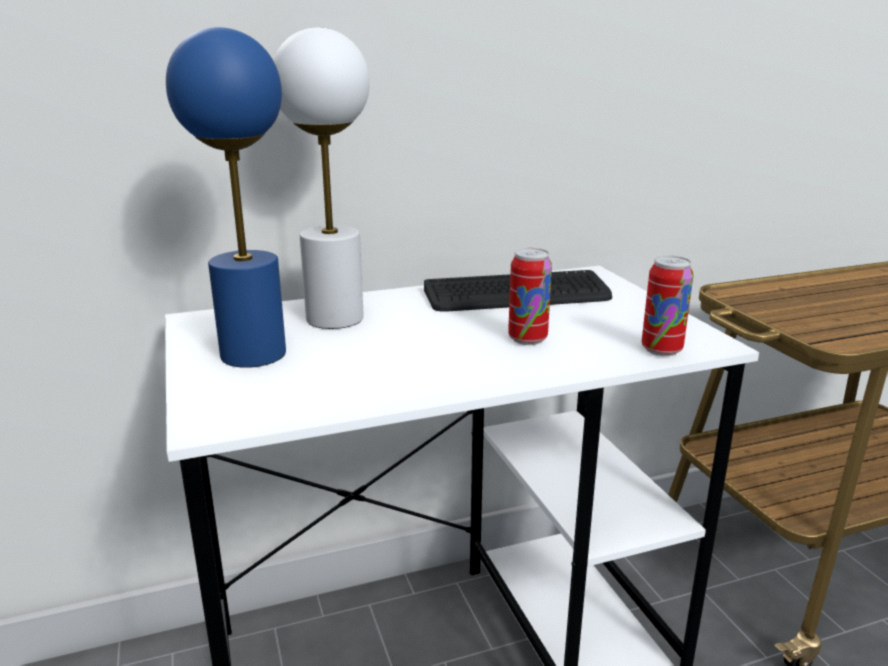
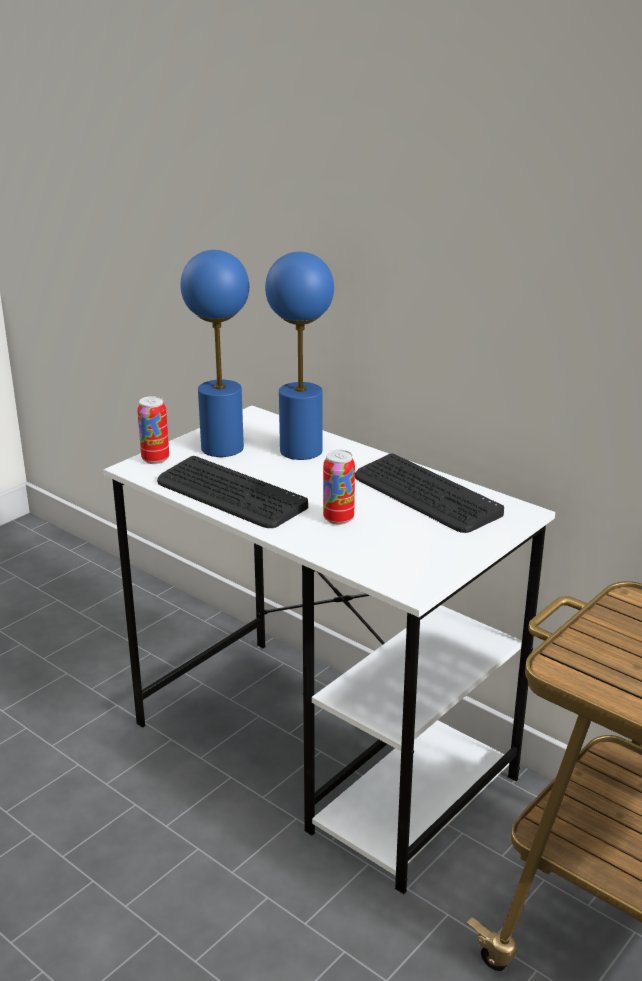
camera: 60 degrees right, 5 degrees up
(335, 318) = (300, 451): white table lamp -> blue table lamp
(392, 379) = (230, 494): none -> keyboard
(661, 350) = (374, 570): can -> can (155, 459)

